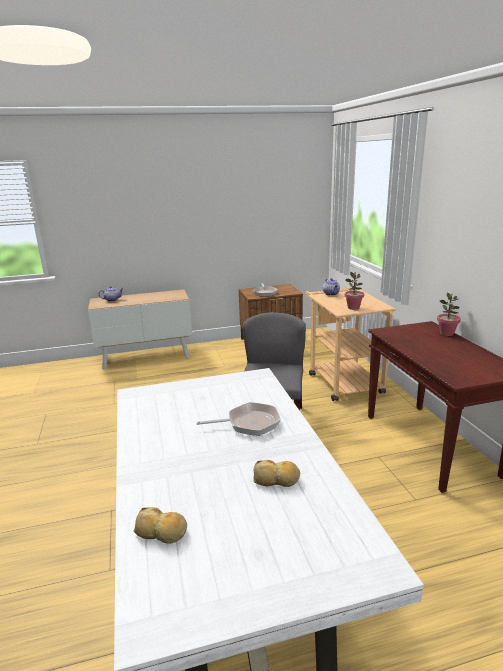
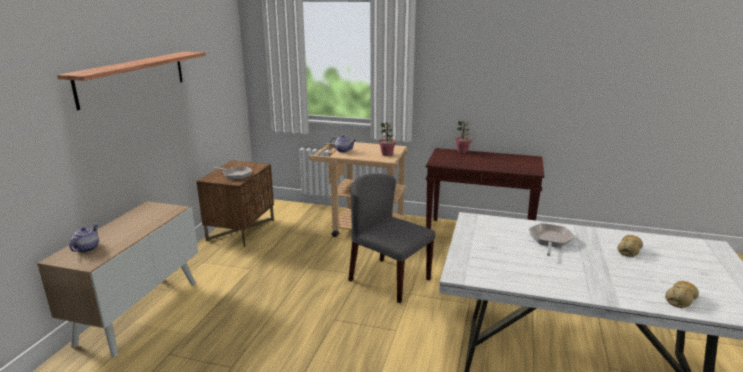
camera: 60 degrees left, 0 degrees up
(186, 200) = (133, 78): none -> shelf

